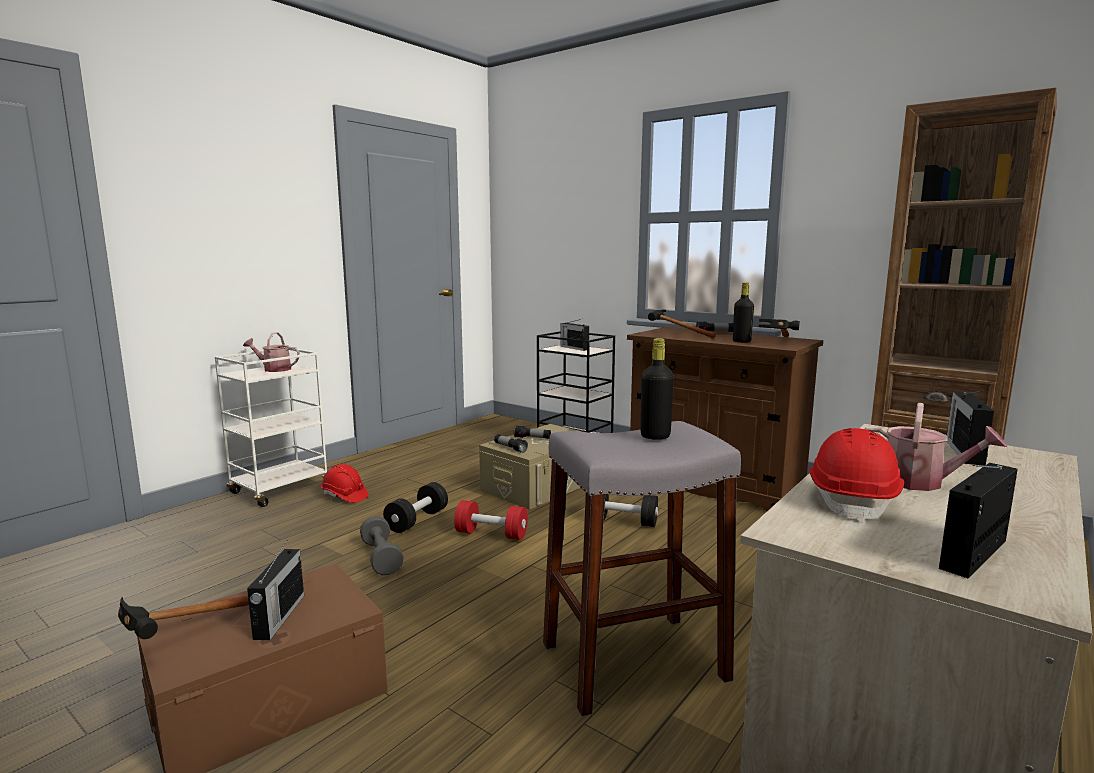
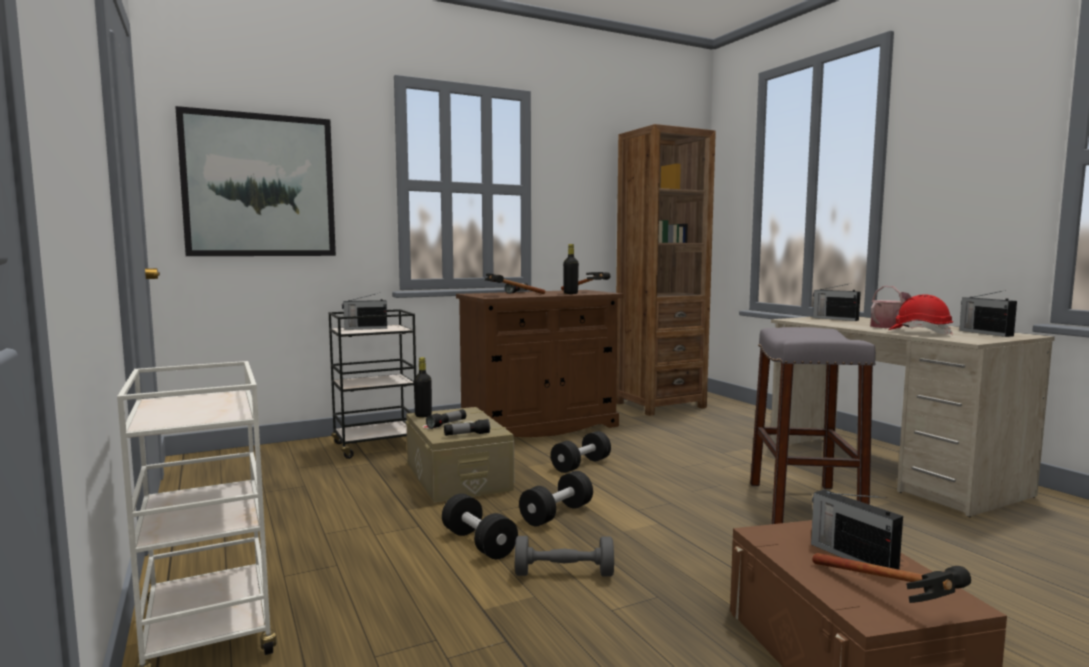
camera: 65 degrees left, 5 degrees down
(274, 369) = (185, 405): watering can -> none
(278, 617) = (851, 557): radio -> radio turned 150 degrees counterclockwise
(344, 496) = (329, 580): red hard hat -> none
(491, 534) = (556, 514): red dumbbell -> black dumbbell
(546, 227) = (260, 186): none -> picture
(655, 436) = (806, 333): black bottle -> black bottle (423, 415)

